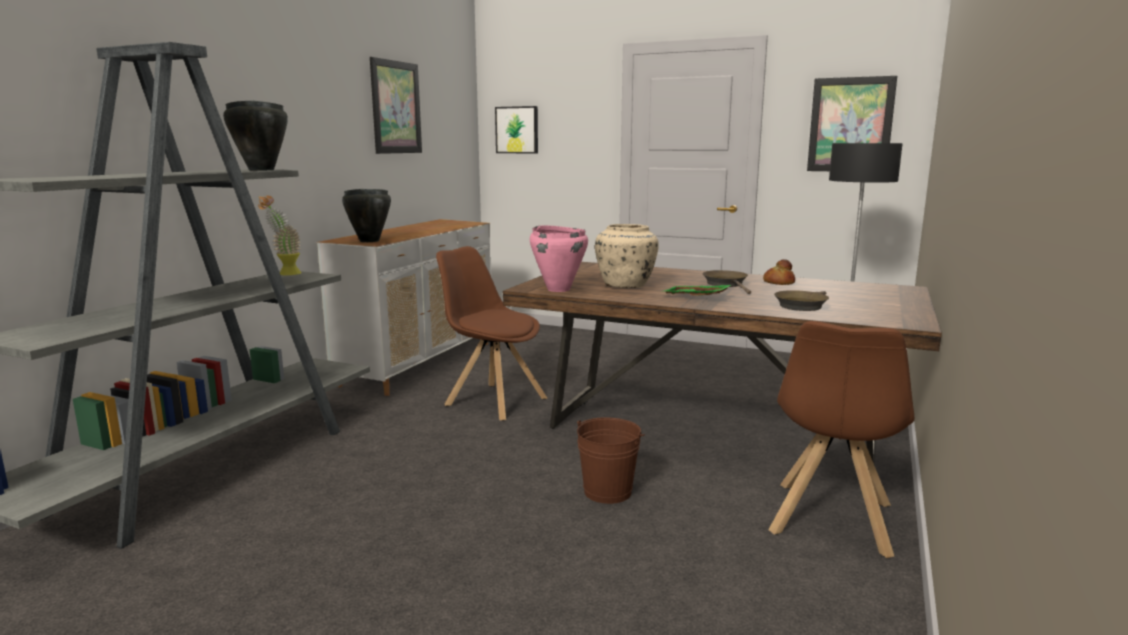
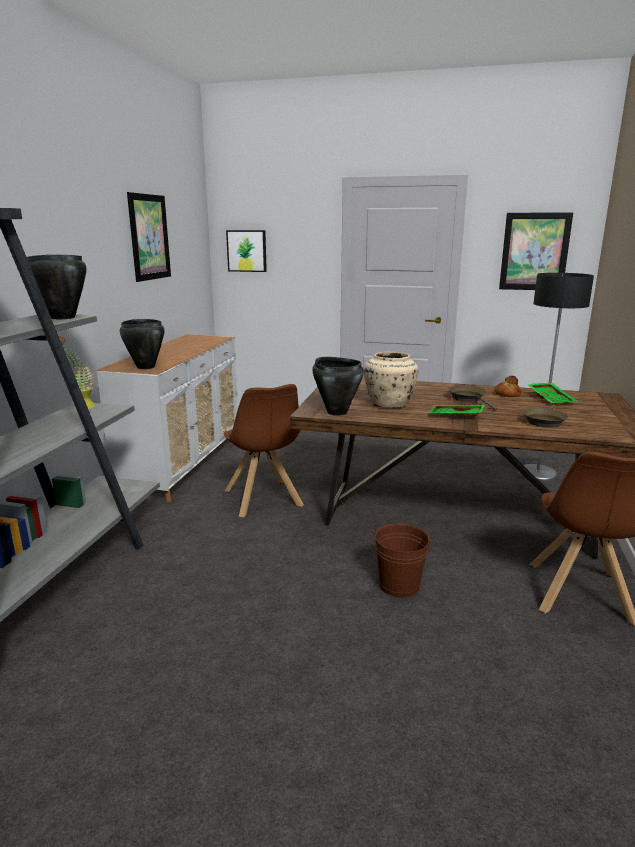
camera: 10 degrees left, 5 degrees up
(492, 400) = (264, 500): brown chair -> brown chair turned 135 degrees counterclockwise
(558, 289) = (337, 412): pink cooking pot -> black cooking pot
(831, 288) = (551, 399): none -> green tray

